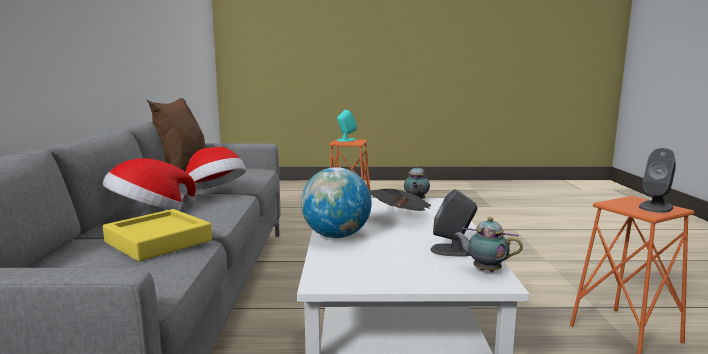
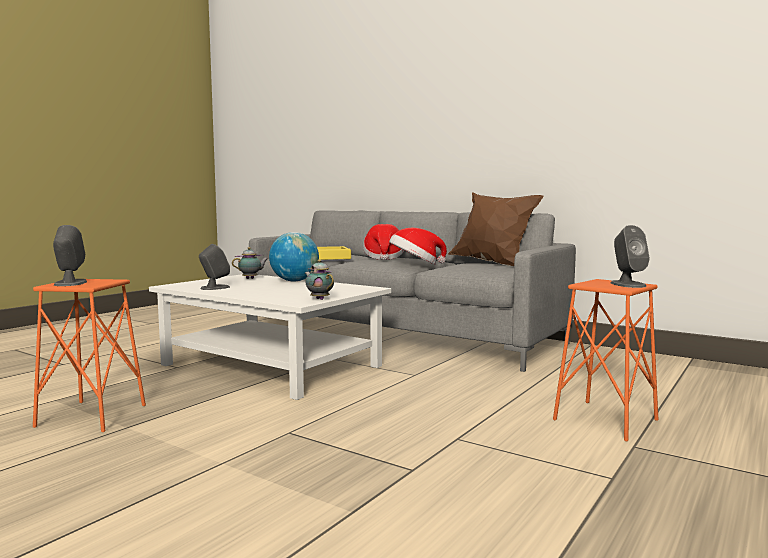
camera: 125 degrees right, 5 degrees down
(346, 140) = (627, 284): turquoise speaker -> grey speaker
(401, 217) = (290, 291): newspaper -> none
(484, 270) = (182, 286): teapot -> teapot (251, 278)

